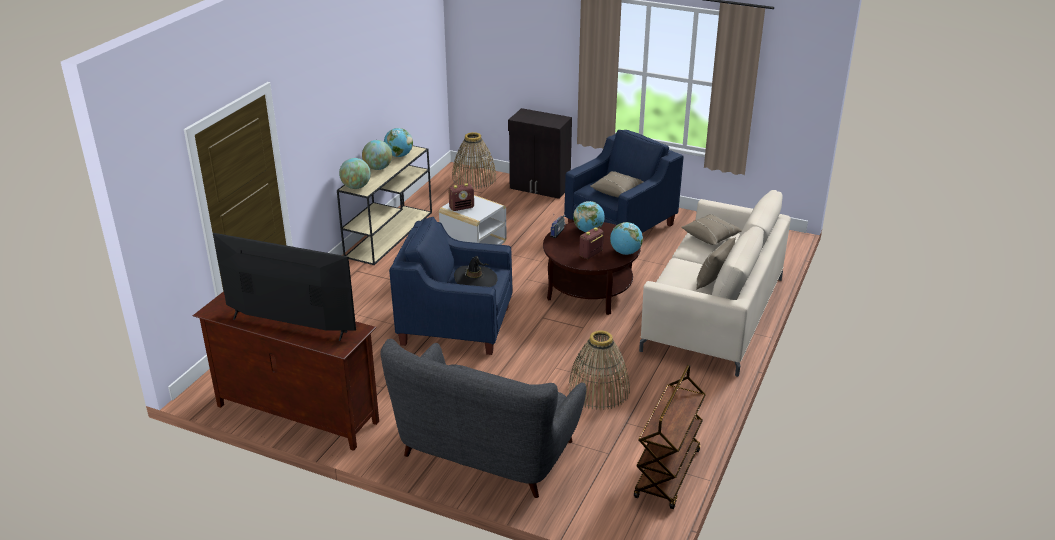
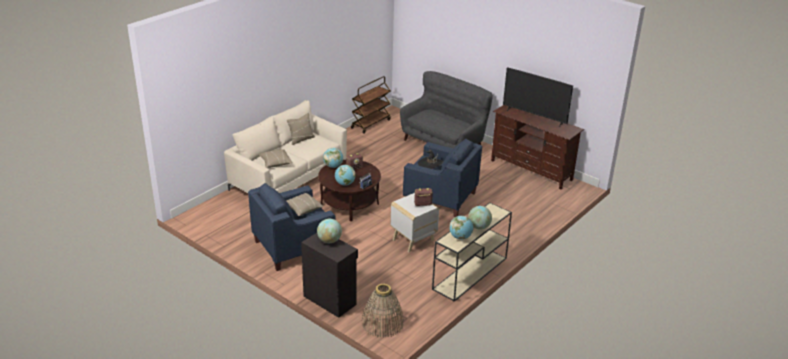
camera: 165 degrees left, 0 degrees up
(356, 187) = (497, 212): globe -> globe (329, 241)
(598, 390) = (379, 155): basket -> none

